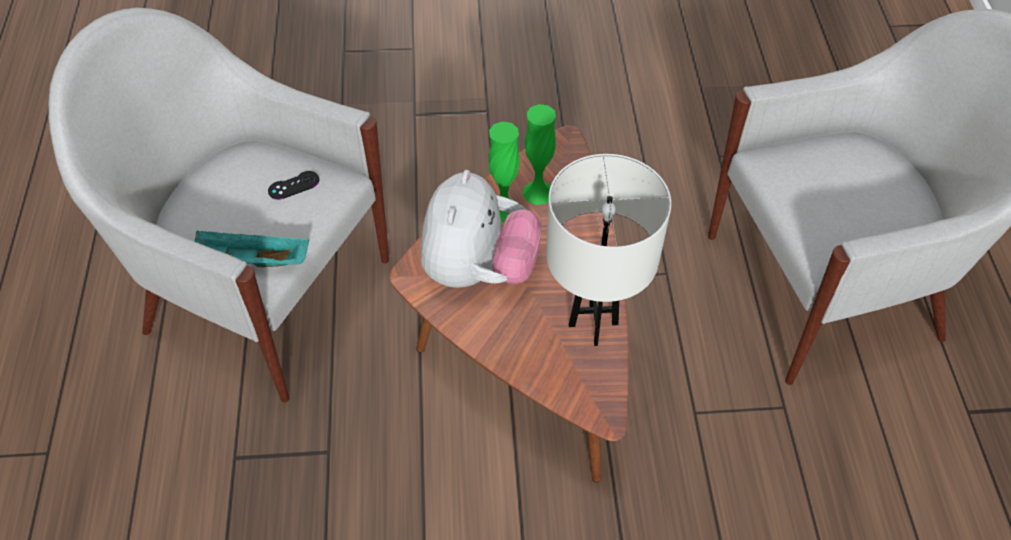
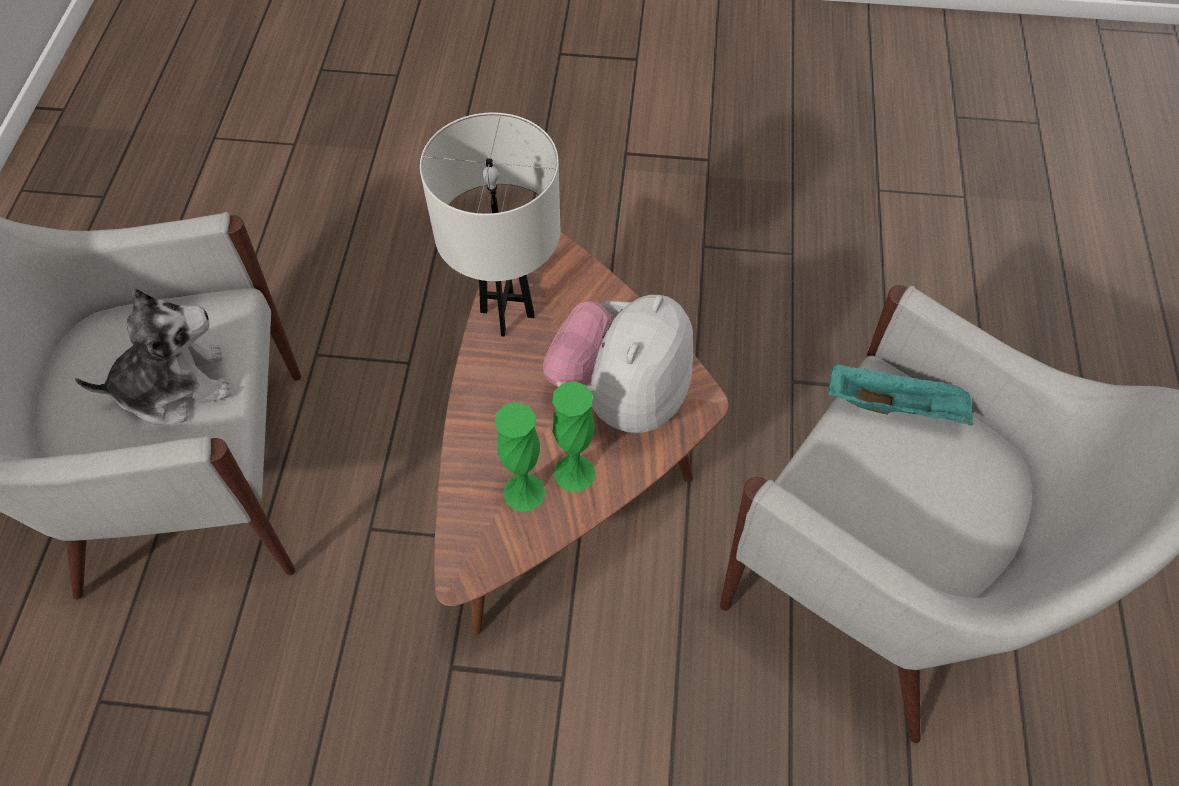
camera: 170 degrees left, 5 degrees up
(294, 185) = (855, 511): black game controller -> none
(825, 197) = (175, 386): none -> plush toy

